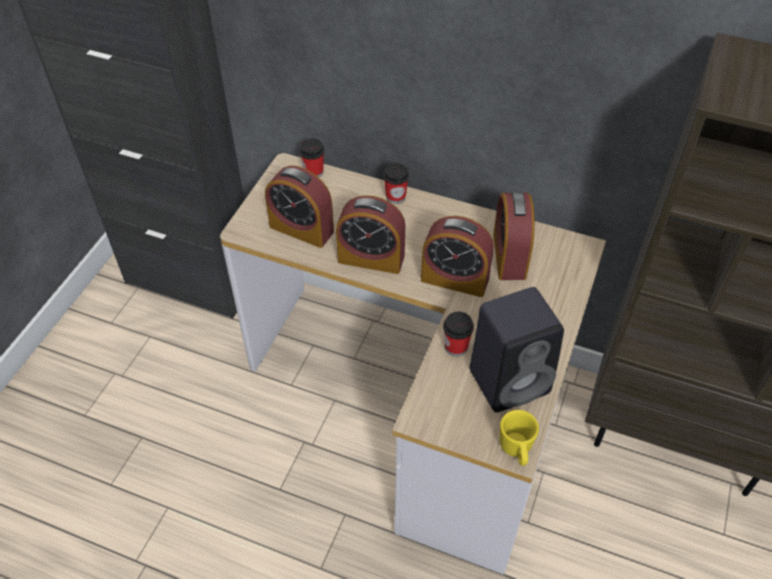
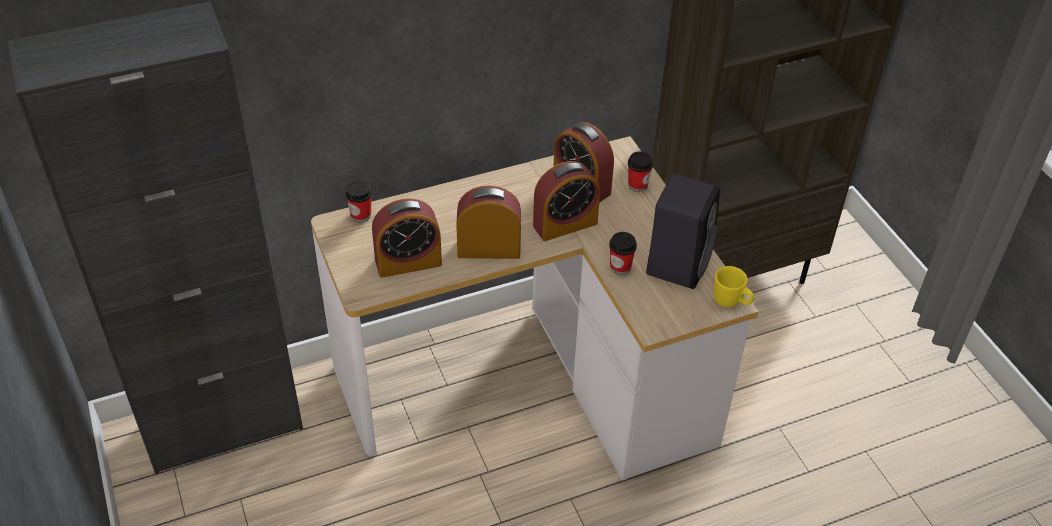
camera: 45 degrees left, 5 degrees down
(371, 258) = (489, 248): alarm clock -> alarm clock turned 150 degrees counterclockwise
(395, 197) = (450, 194): cup -> cup (637, 185)

